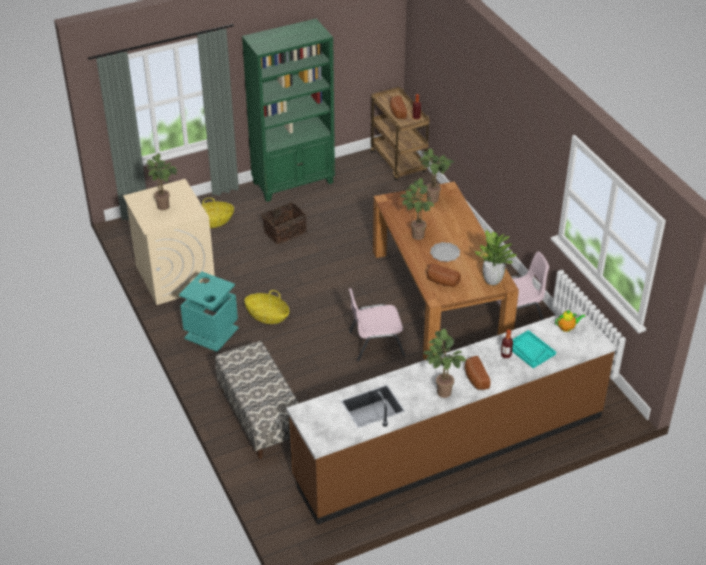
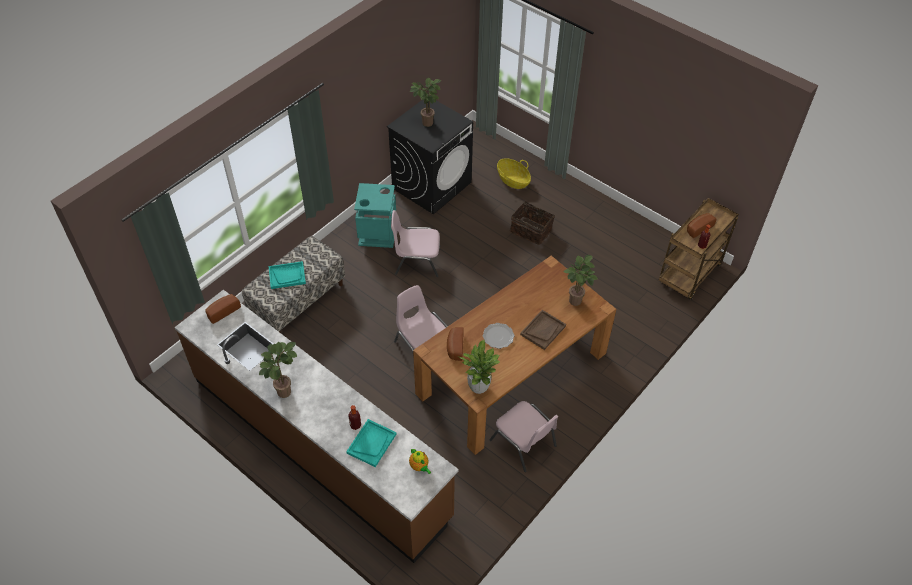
camera: 65 degrees right, 10 degrees up
(175, 276) = (432, 185): beige washing machine -> black washing machine
(259, 386) = (287, 276): none -> turquoise tray
(267, 316) = (417, 260): basket -> pink chair
(294, 183) = (602, 211): green bookcase -> none
(416, 235) = (512, 306): potted plant -> none
(453, 226) = (543, 330): none -> brown tray
(475, 379) = (312, 410): bread -> bread (222, 311)

